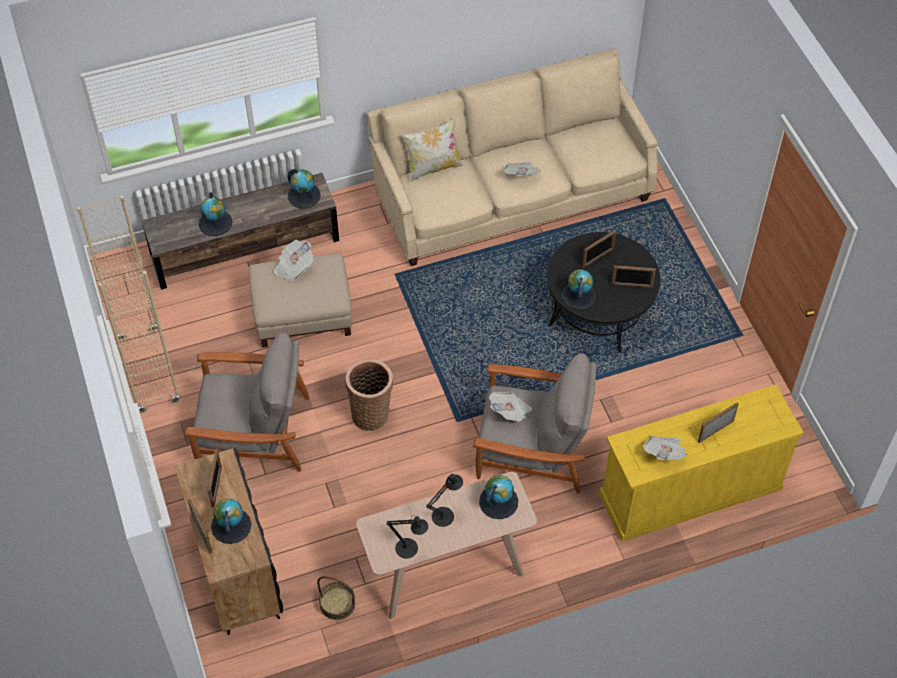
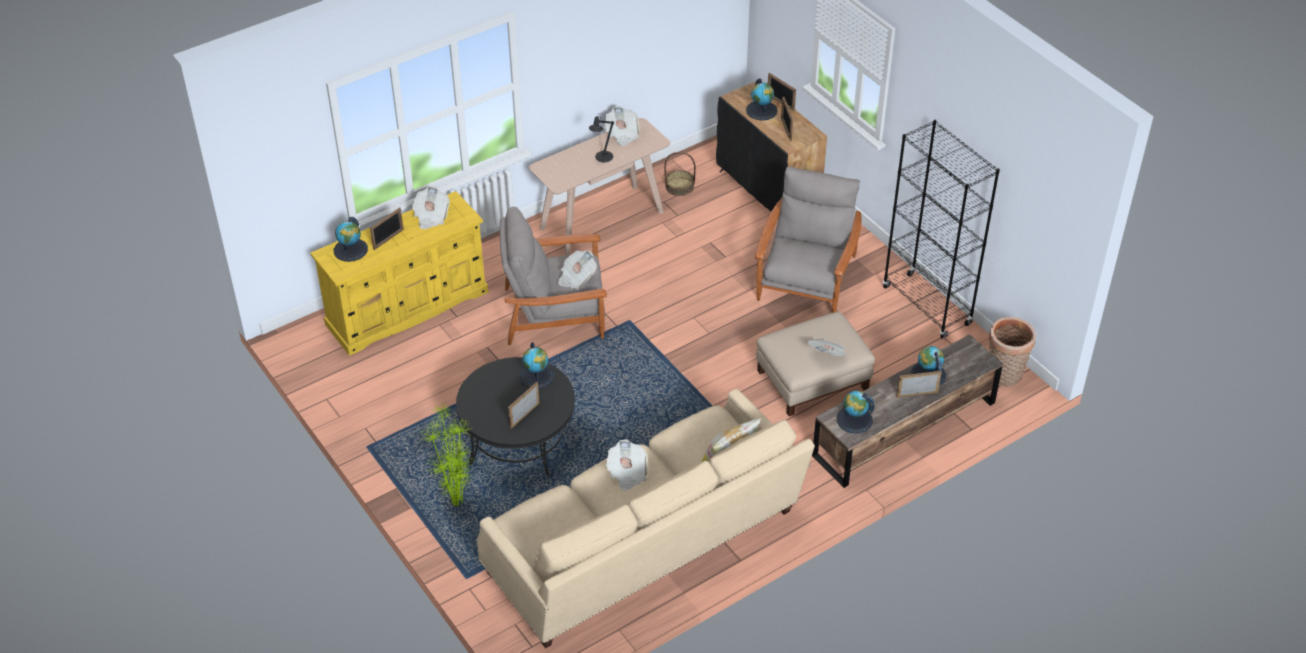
camera: 165 degrees right, 10 degrees down
(148, 370) = (927, 306): beige bookcase -> black bookcase
(252, 432) = (806, 279): grey armchair -> grey armchair turned 120 degrees clockwise
(371, 413) = (708, 312): basket -> basket (1004, 376)
(410, 549) = (622, 134): black table lamp -> newspaper
(498, 501) = (563, 173): globe -> globe (350, 250)
(631, 285) = (484, 395): picture frame -> picture frame (917, 394)
(665, 265) = (455, 502): none -> potted plant

